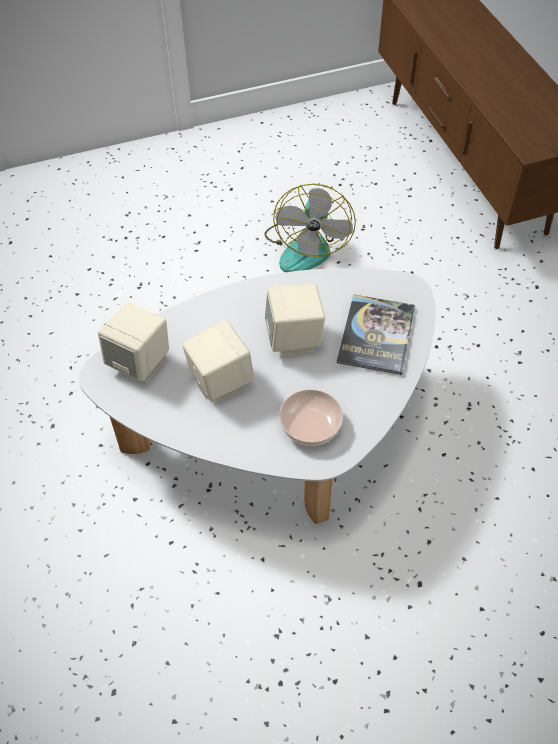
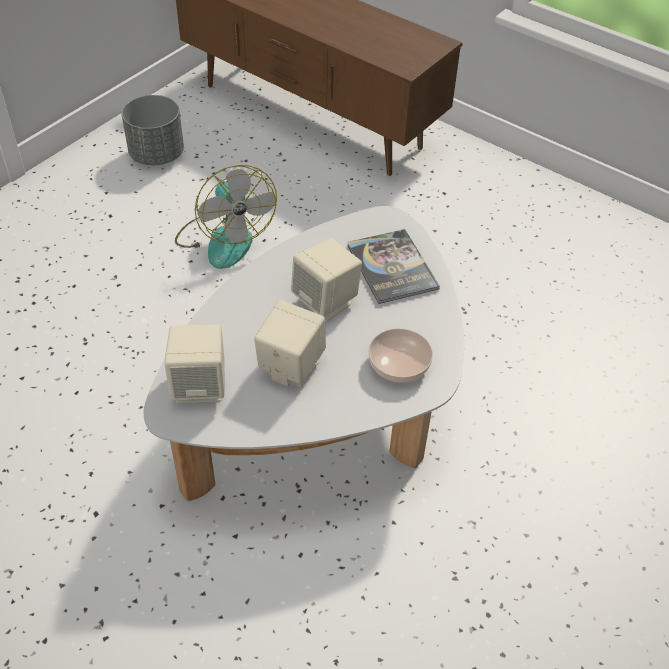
camera: 35 degrees left, 5 degrees down
(305, 150) = (157, 155): none -> grey planter

